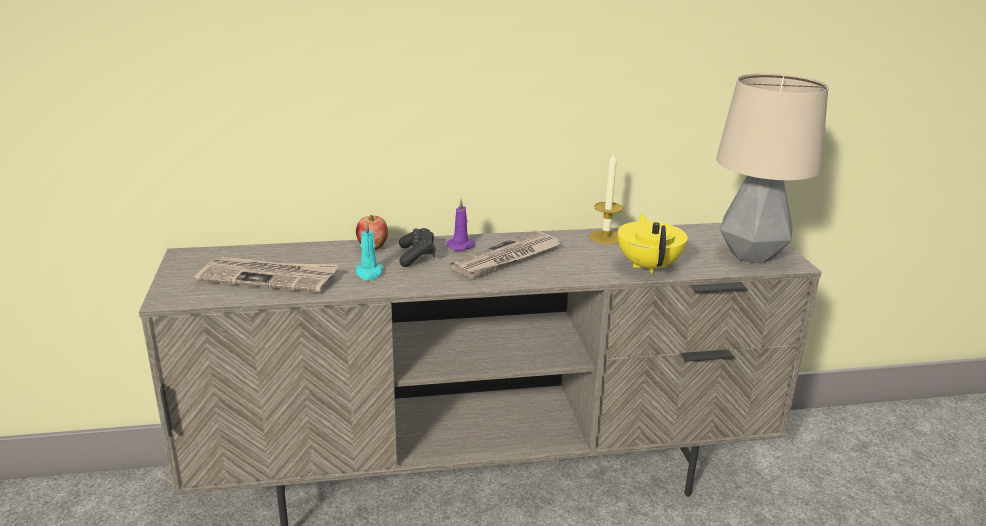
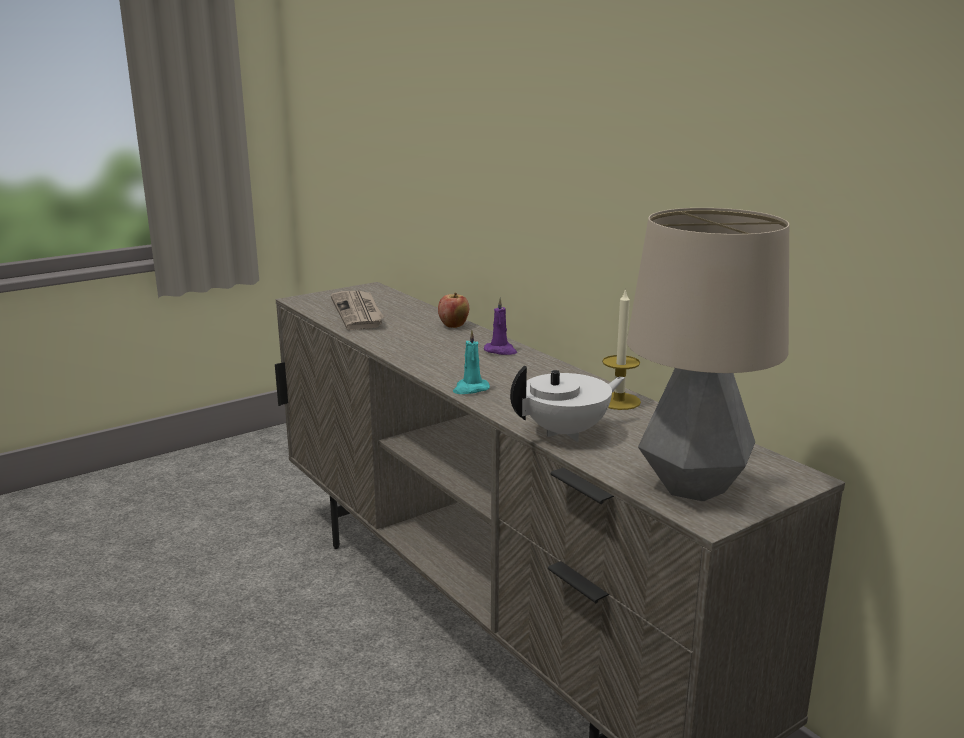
camera: 65 degrees right, 5 degrees down
(369, 273) = (401, 335): turquoise candle -> turquoise candle (470, 389)
(417, 256) = (455, 341): black game controller -> none
(507, 258) = (497, 371): newspaper -> none
(649, 266) = (566, 432): yellow teapot -> white teapot

